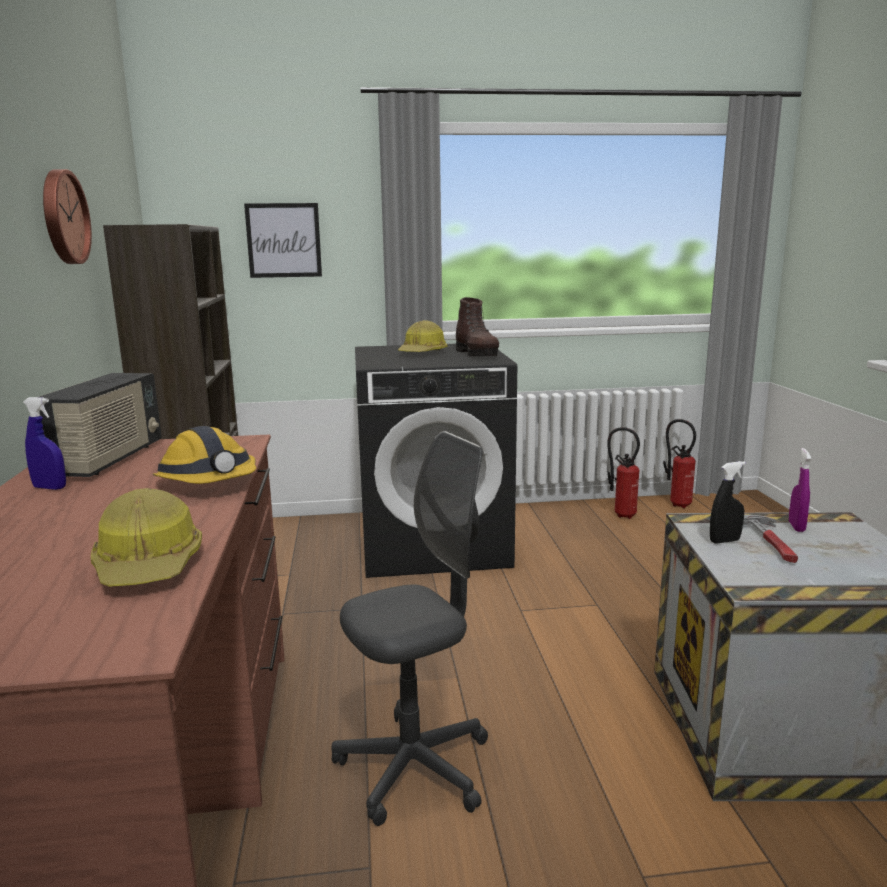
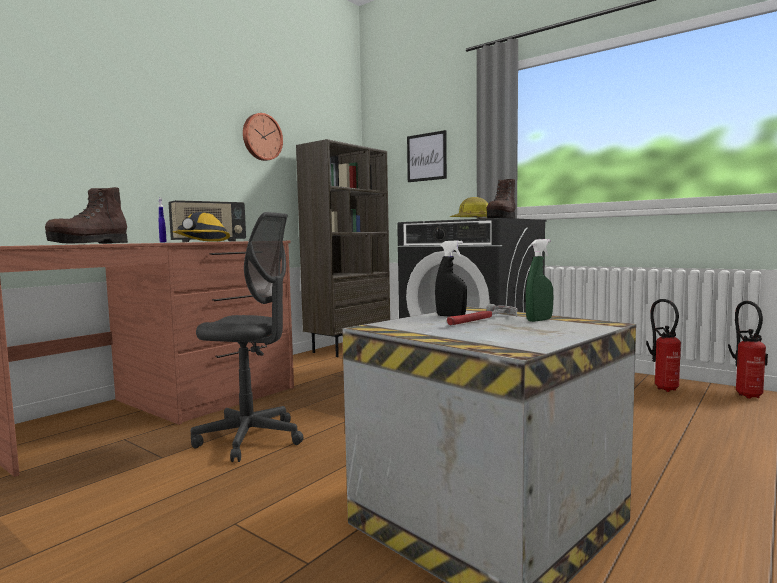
camera: 45 degrees right, 10 degrees down
(149, 565) = (89, 243): hard hat -> brown boot
(796, 527) = (539, 320): purple spray bottle -> green spray bottle

